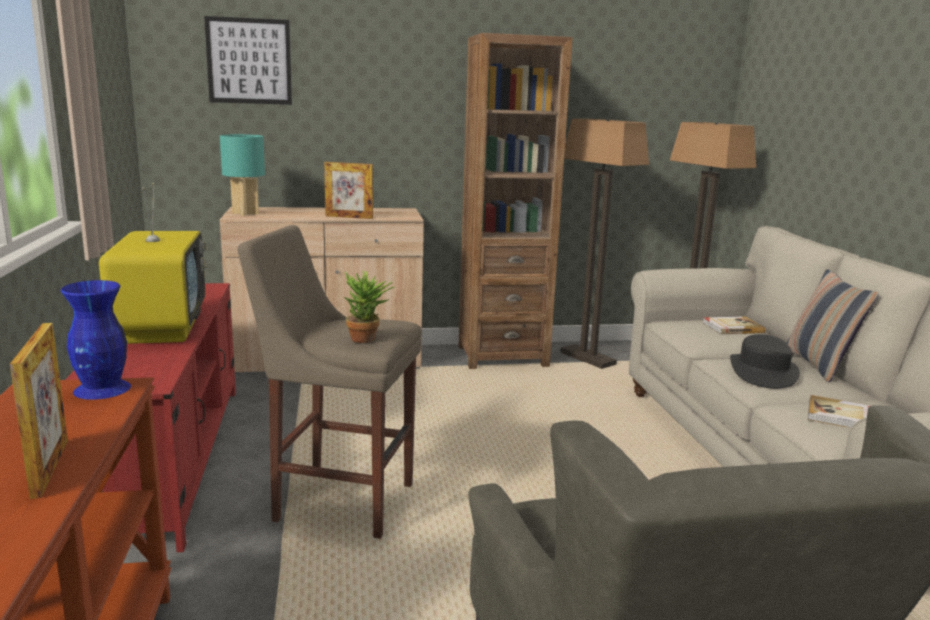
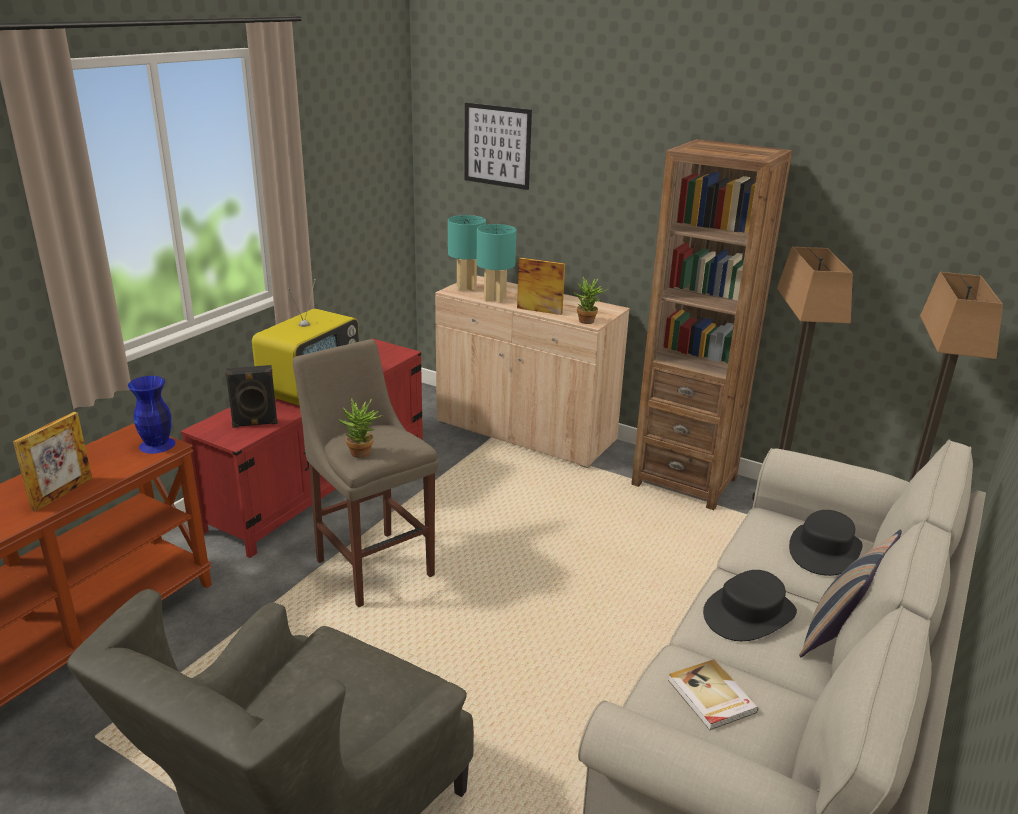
camera: 40 degrees right, 10 degrees up
(147, 367) = (255, 424): none -> black speaker
(290, 216) = (494, 299): none -> turquoise table lamp
(349, 217) = (539, 311): picture frame -> picture frame turned 150 degrees clockwise
(405, 217) = (588, 322): none -> potted plant
(732, 327) = (824, 550): book -> black hat

